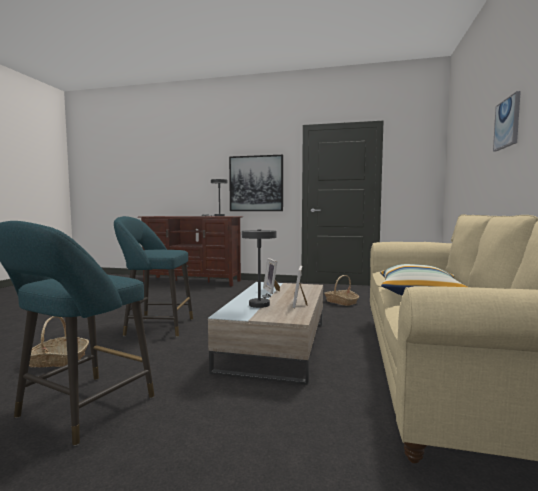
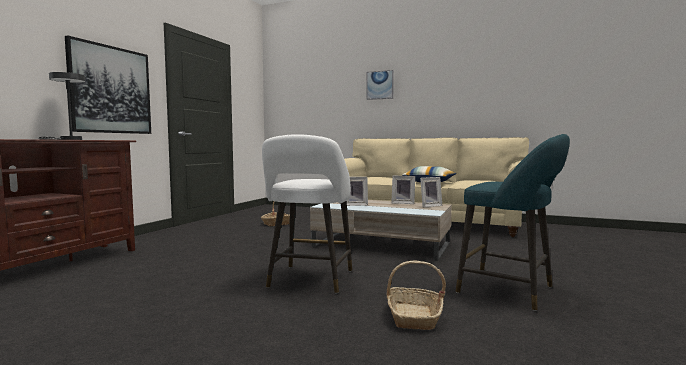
camera: 80 degrees left, 0 degrees up
(156, 327) = (309, 281): turquoise stool -> white stool
(260, 303) = (400, 208): grey table lamp -> none
(282, 314) = (429, 206): none -> picture frame

